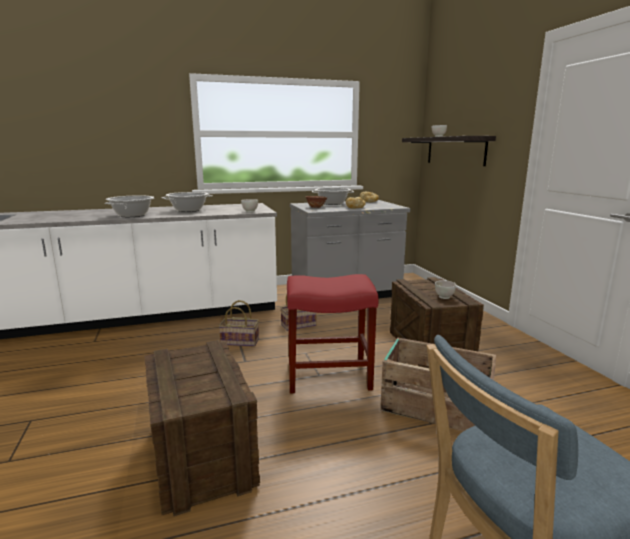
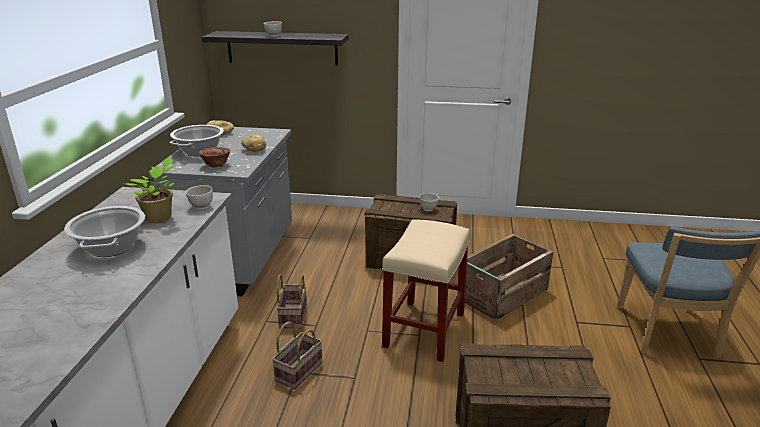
camera: 65 degrees left, 10 degrees up
(132, 215) = (91, 301): cooking pot -> none
(229, 210) = (160, 217): none -> potted plant
(330, 375) = (424, 329): red stool -> beige stool

